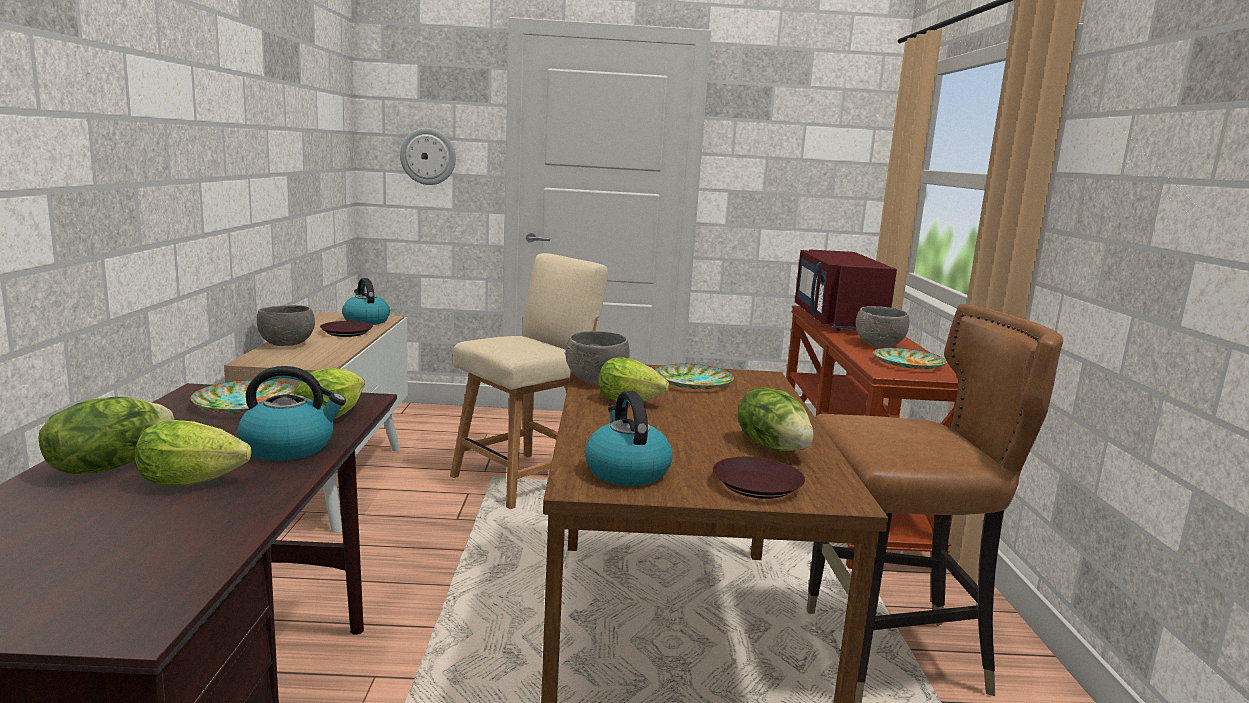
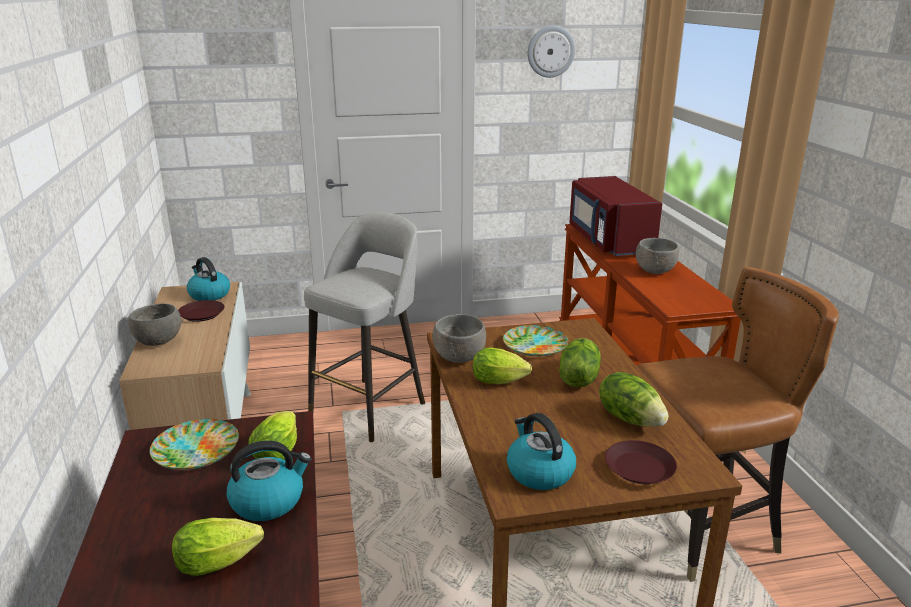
camera: 10 degrees left, 10 degrees up
(109, 466) = (135, 557): lettuce -> lettuce (578, 378)
(428, 156) = (225, 119): wall clock -> wall clock (550, 51)
(525, 478) = (370, 408): beige chair -> grey stool
(907, 363) = (685, 293): plate -> none

